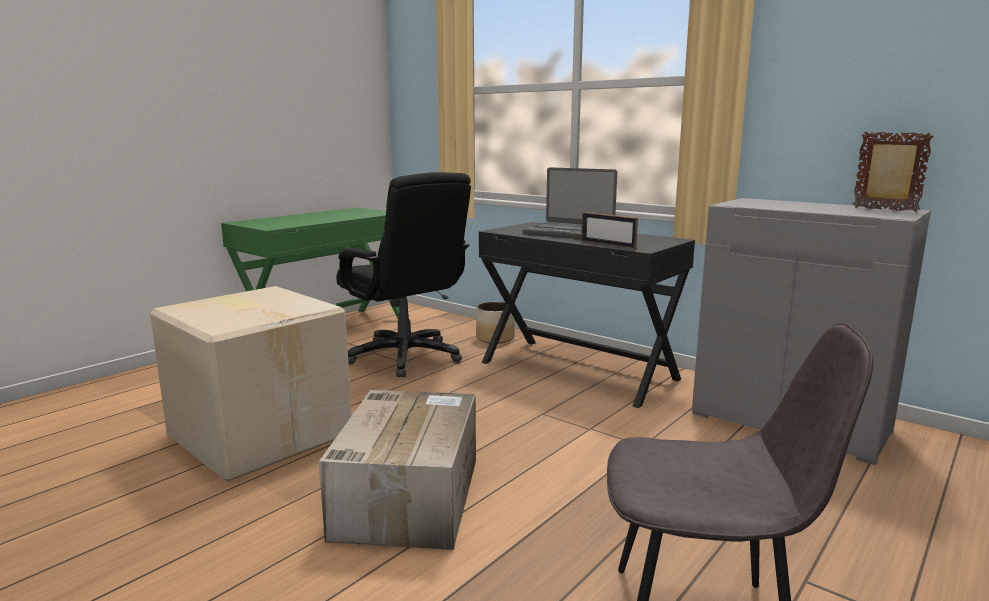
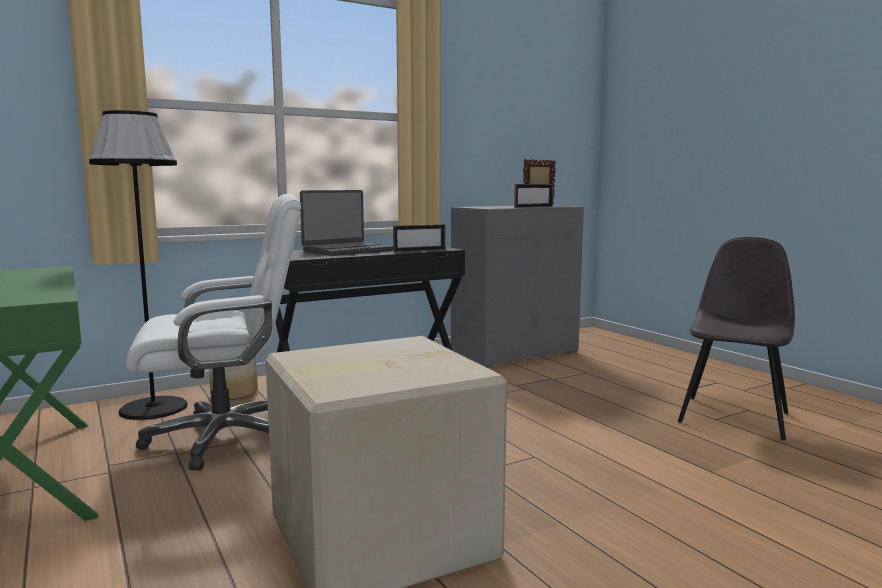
camera: 70 degrees left, 5 degrees down
(406, 357) = (224, 438): black office chair -> white office chair
(408, 495) = (567, 469): cardboard box -> none
(446, 327) = (153, 408): none -> black floor lamp
(807, 211) = (533, 207): none -> picture frame

